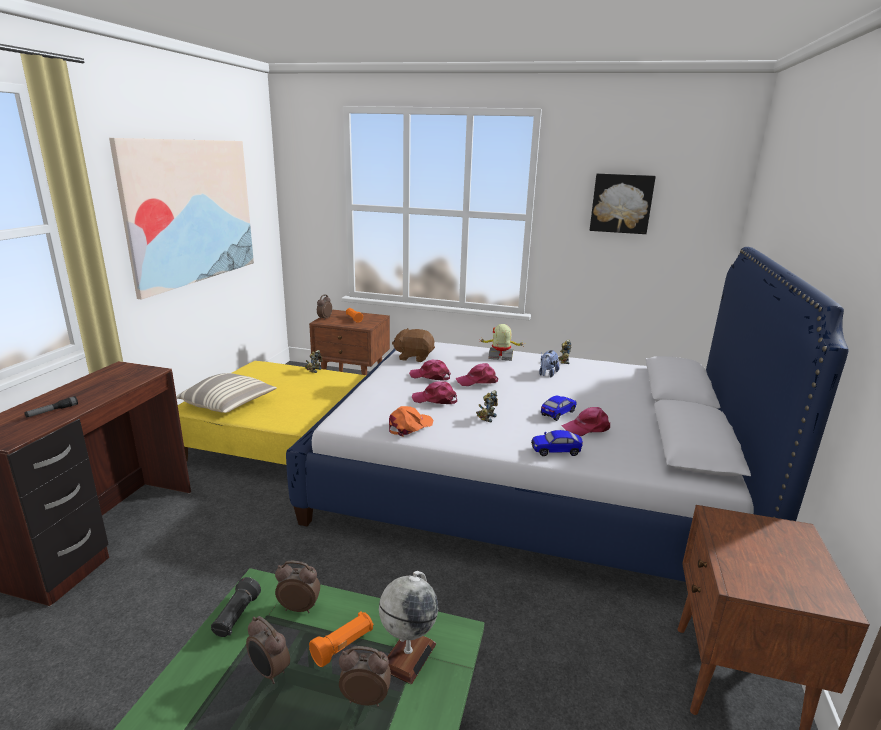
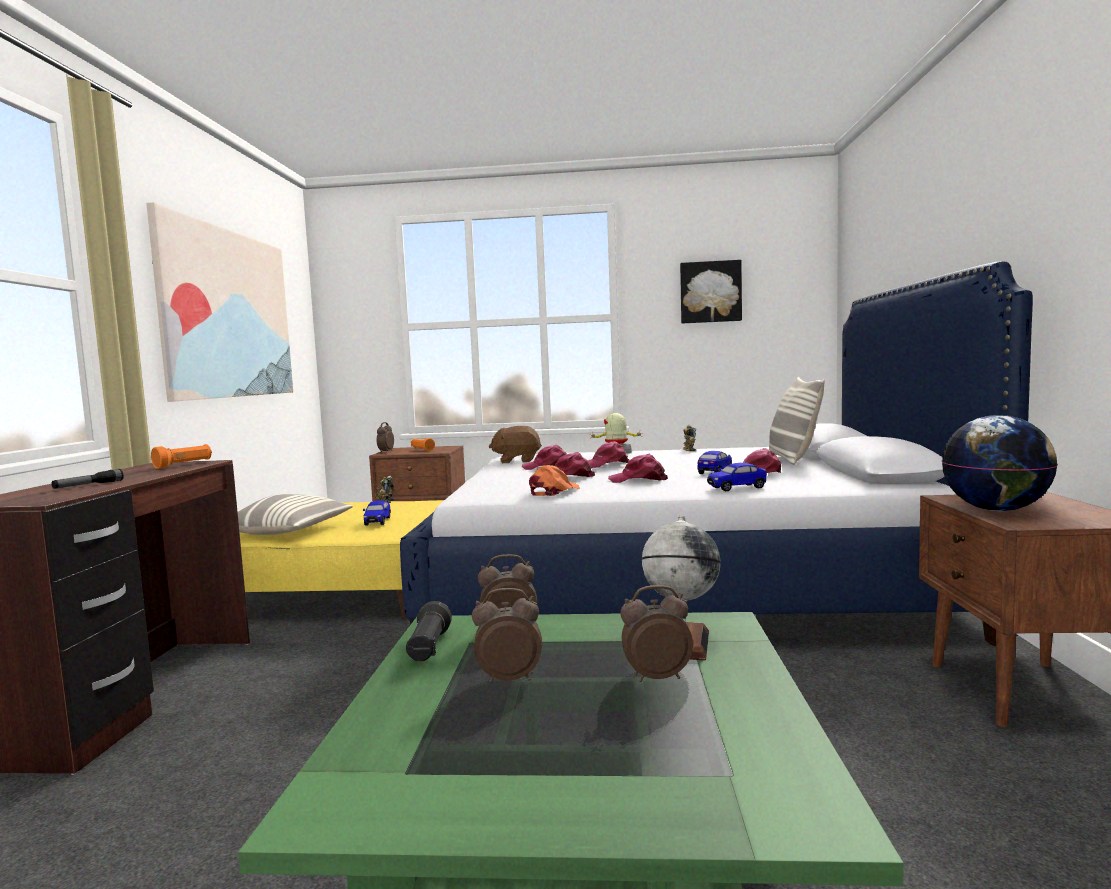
camera: 10 degrees left, 15 degrees down
(269, 672) = (509, 678): alarm clock -> alarm clock turned 150 degrees clockwise
(294, 402) = (377, 521): none -> toy car
(343, 646) = (593, 648): orange flashlight -> orange flashlight (184, 465)
(487, 417) = (638, 480): toy robot -> pink cap
(547, 374) = (679, 456): plush toy -> none
(638, 401) = (792, 460): none -> pillow
(739, 551) = (996, 510): none -> globe

